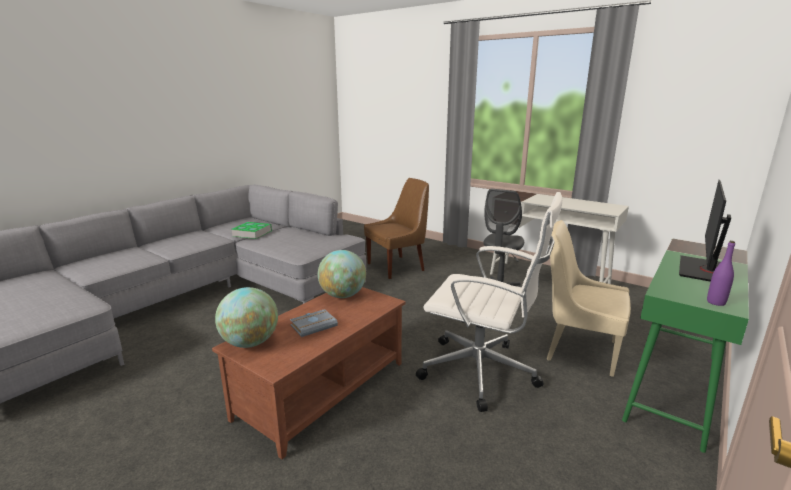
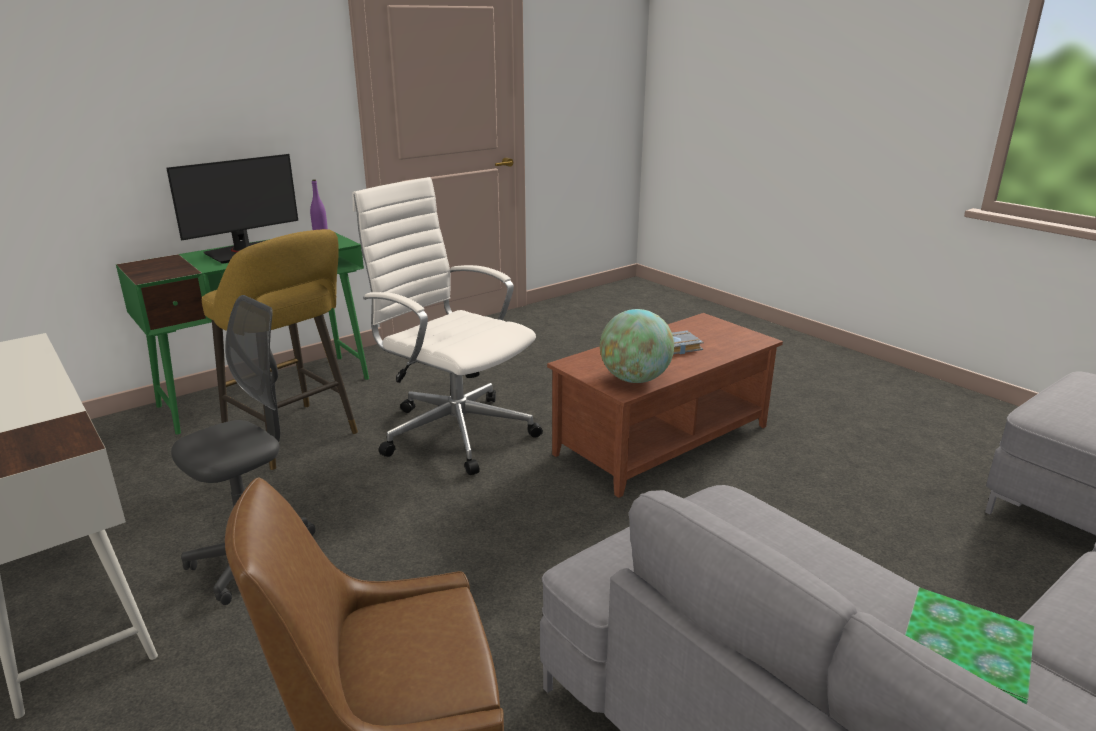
camera: 165 degrees left, 5 degrees up
(250, 343) = (742, 339): globe -> none
(578, 350) = (295, 437): beige chair -> yellow stool

